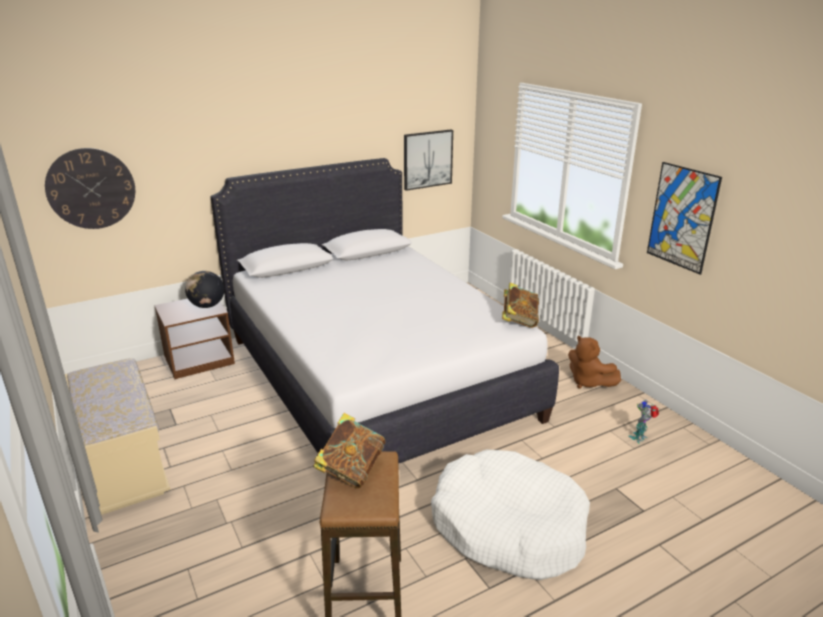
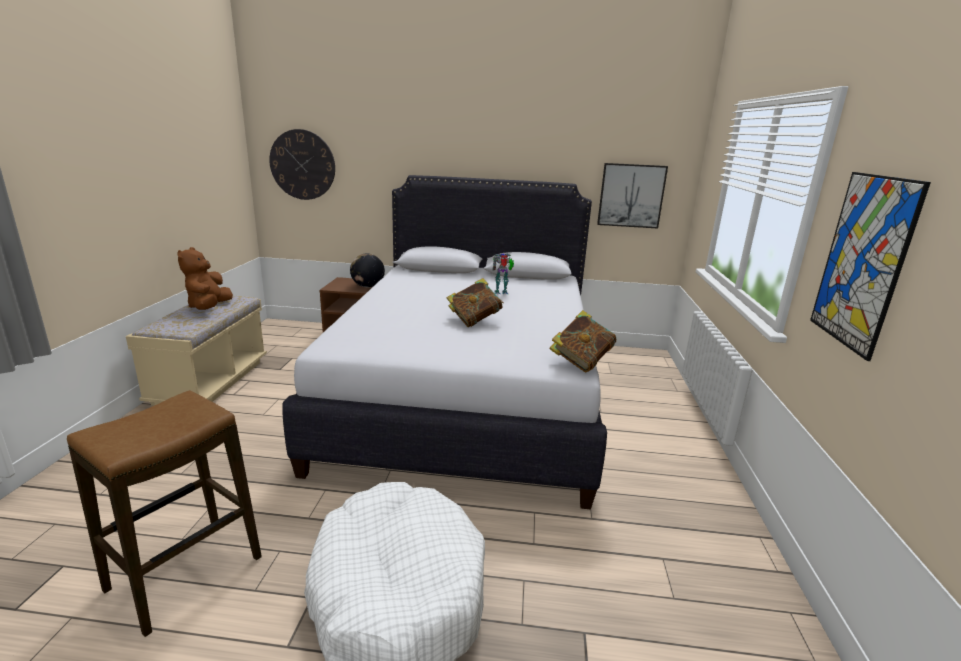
camera: 35 degrees right, 5 degrees down
(351, 470) = (171, 411): book -> book (474, 321)
(588, 382) = (698, 491): brown plush toy -> brown plush toy (209, 307)
(640, 438) = (698, 590): toy robot -> toy robot (501, 293)

